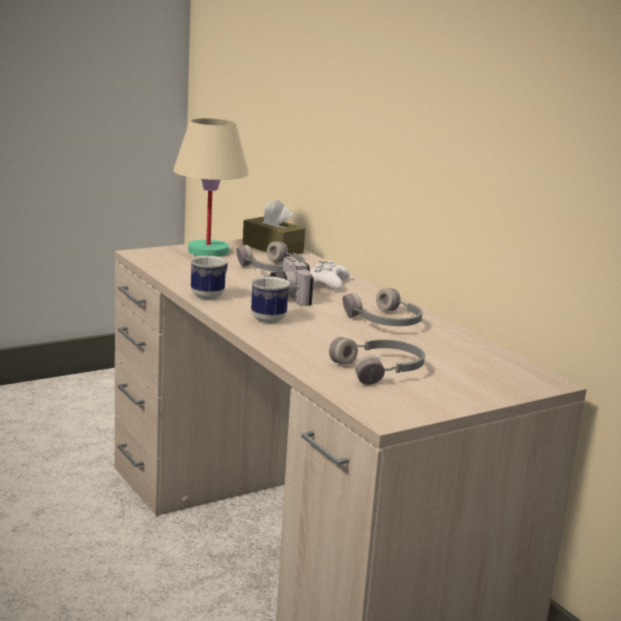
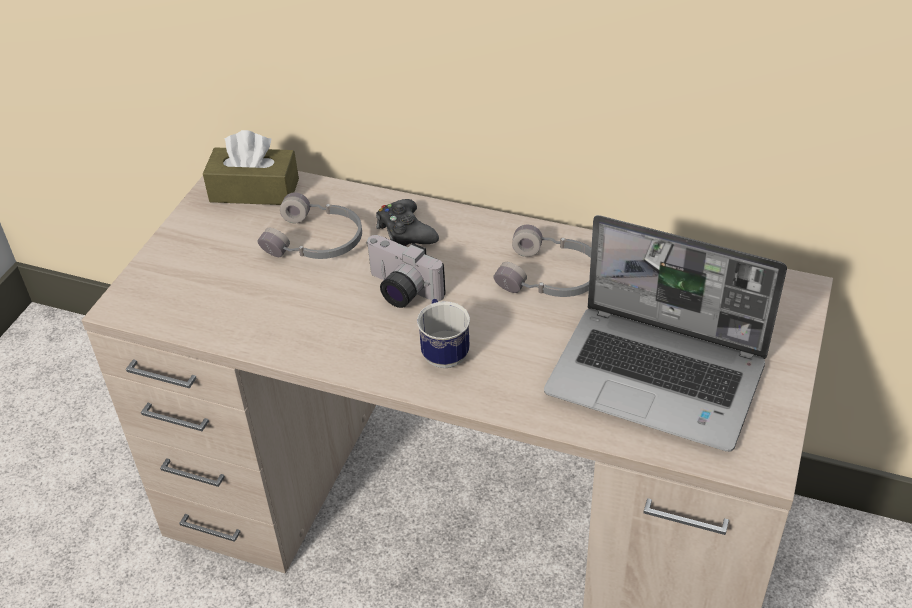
camera: 35 degrees left, 25 degrees up
(208, 251) = (194, 245): beige table lamp -> none
(211, 295) = (325, 347): mug -> none
(328, 283) = (405, 232): white game controller -> black game controller
(381, 370) = (659, 378): grey headphones -> laptop

